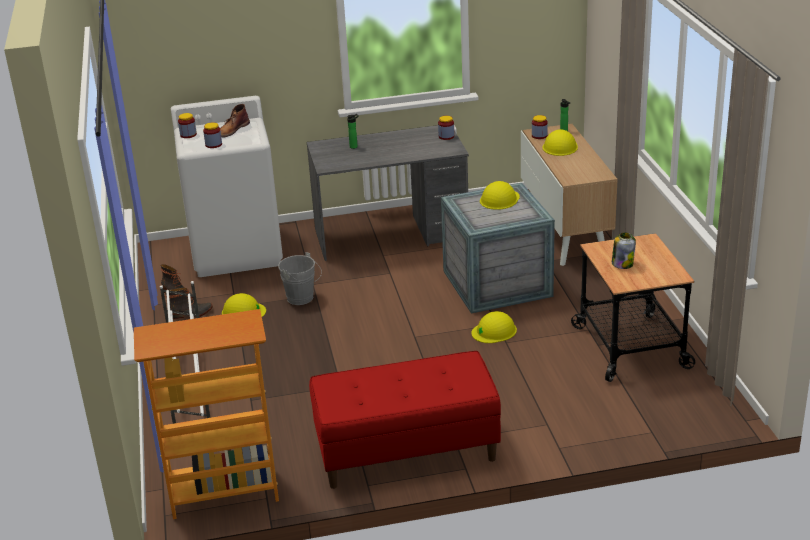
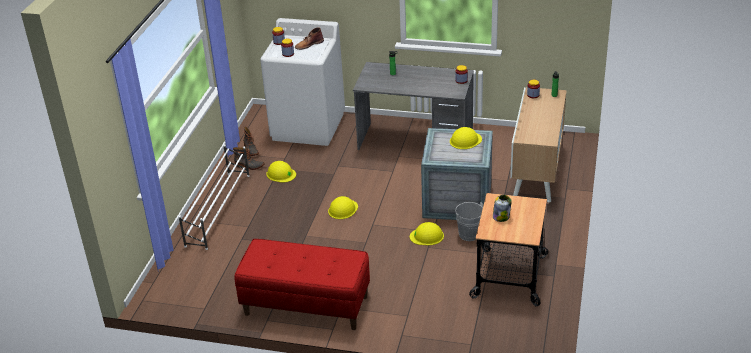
camera: 25 degrees right, 5 degrees up
(224, 494) = (183, 297): bookcase -> none
(302, 299) = (323, 175): grey bucket -> grey bucket (470, 236)
(560, 146) = (539, 108): yellow hard hat -> yellow hard hat (343, 209)

